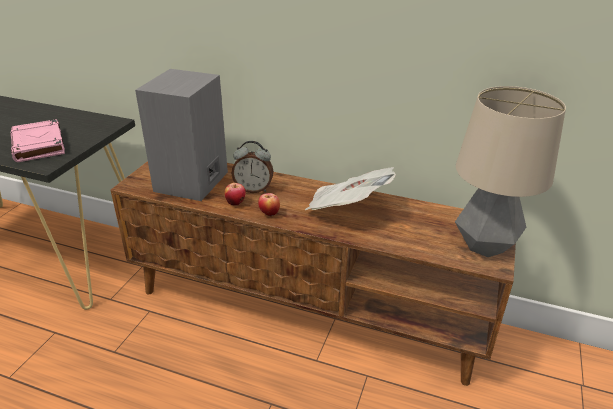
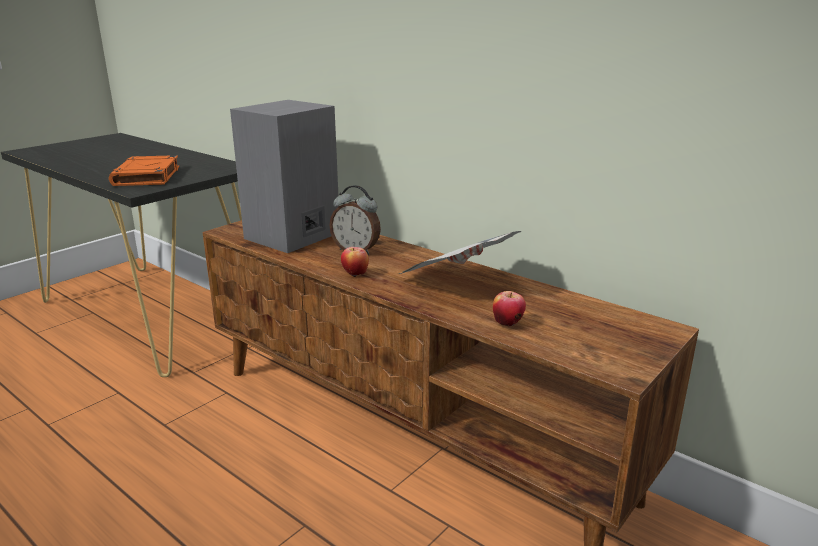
camera: 20 degrees right, 10 degrees down
(39, 145) = (147, 176): pink book -> orange book
(235, 203) = (324, 260): apple -> apple (508, 323)
(484, 246) = (622, 349): table lamp -> none

